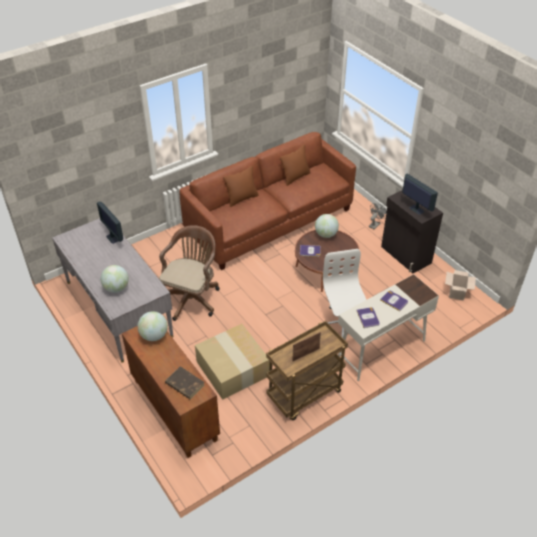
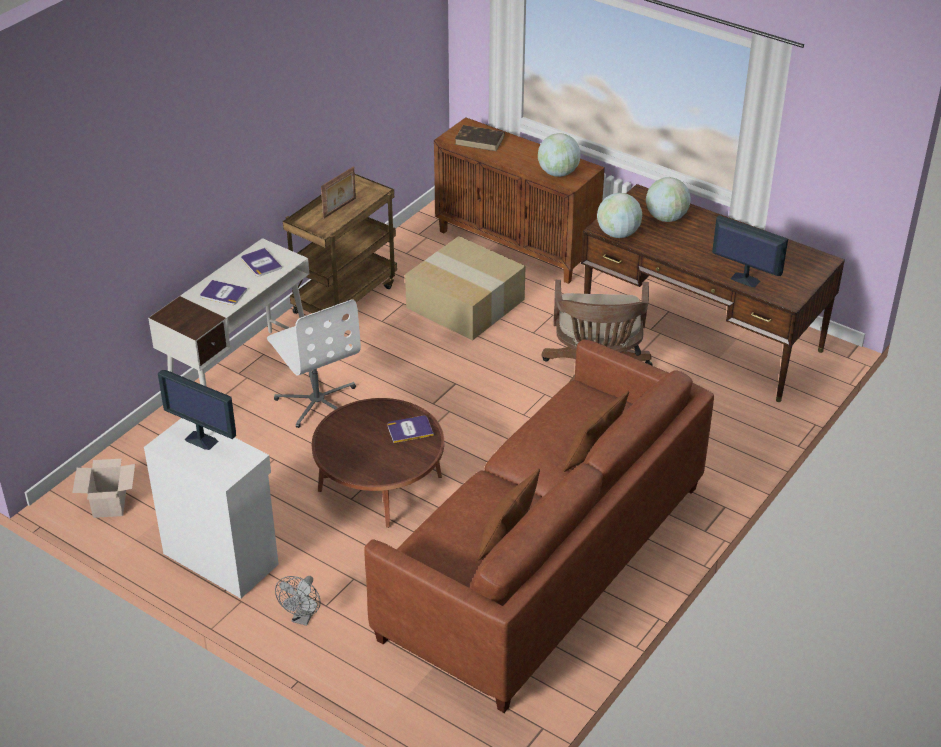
camera: 160 degrees right, 5 degrees down
(118, 308) = (701, 335): grey desk -> brown desk
(326, 234) = (391, 470): globe -> globe (618, 234)
(405, 255) = (221, 557): black cabinet -> white cabinet

